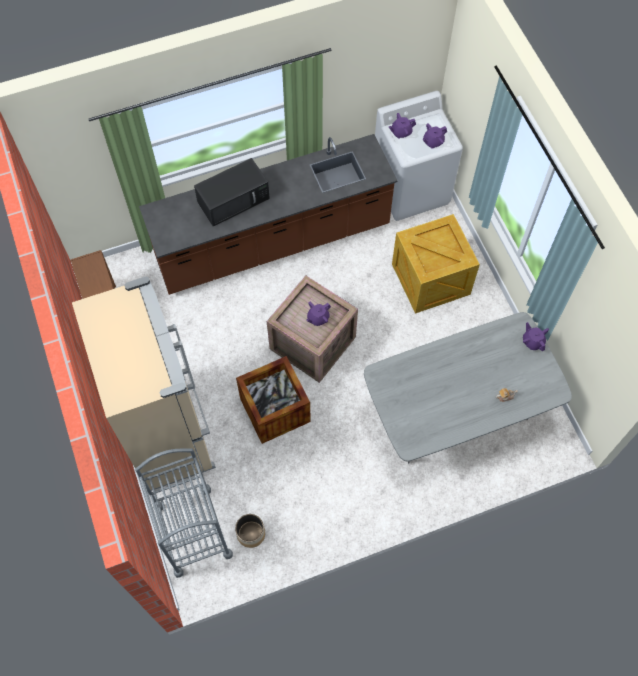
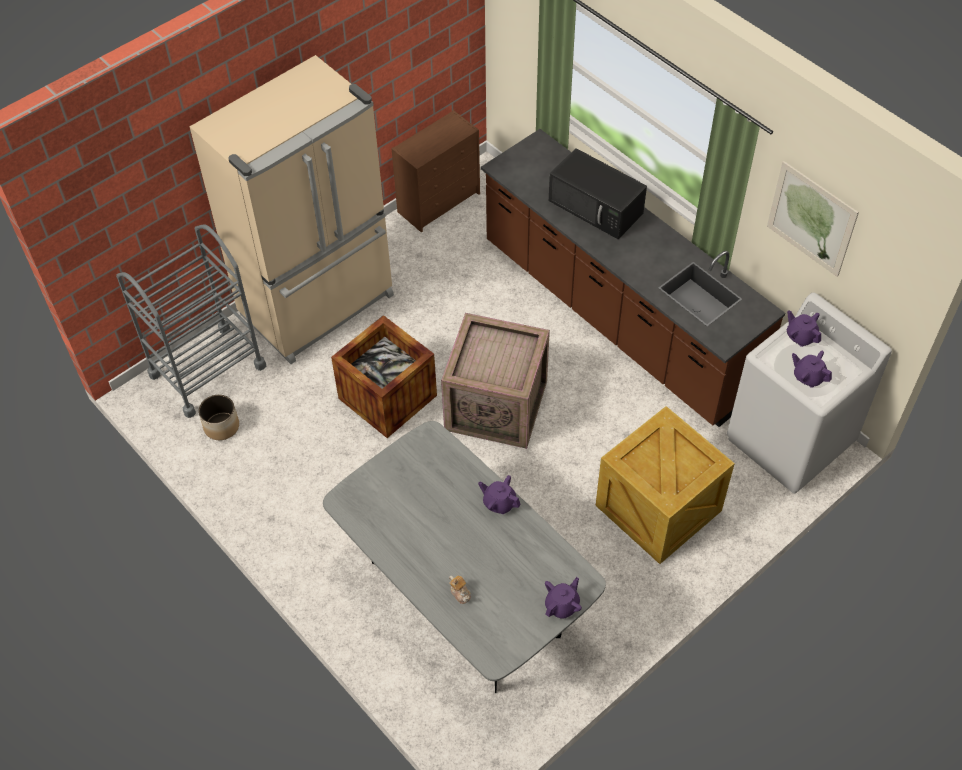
camera: 70 degrees right, 10 degrees down
(318, 318) = (496, 363): purple teapot -> purple teapot (499, 503)
(362, 73) = (811, 219): none -> picture

